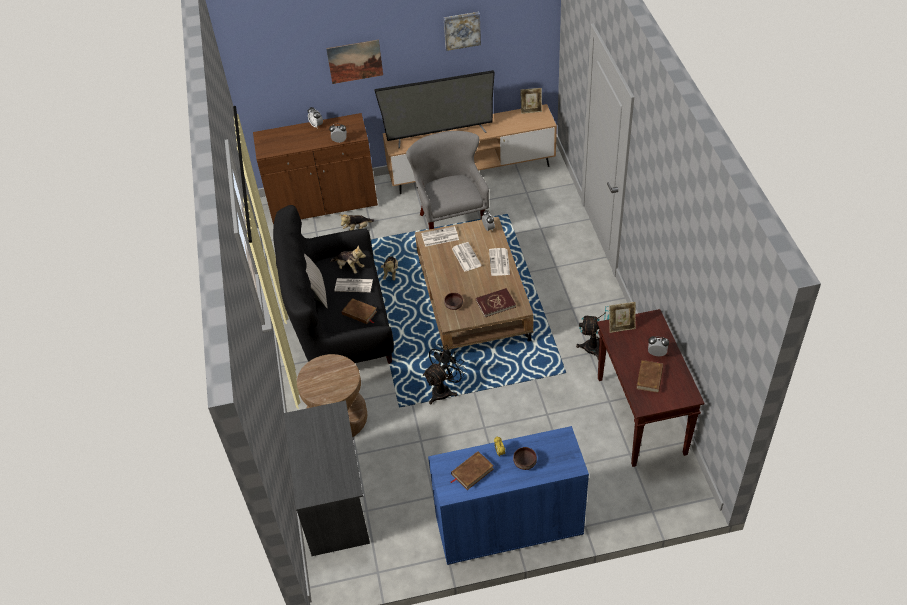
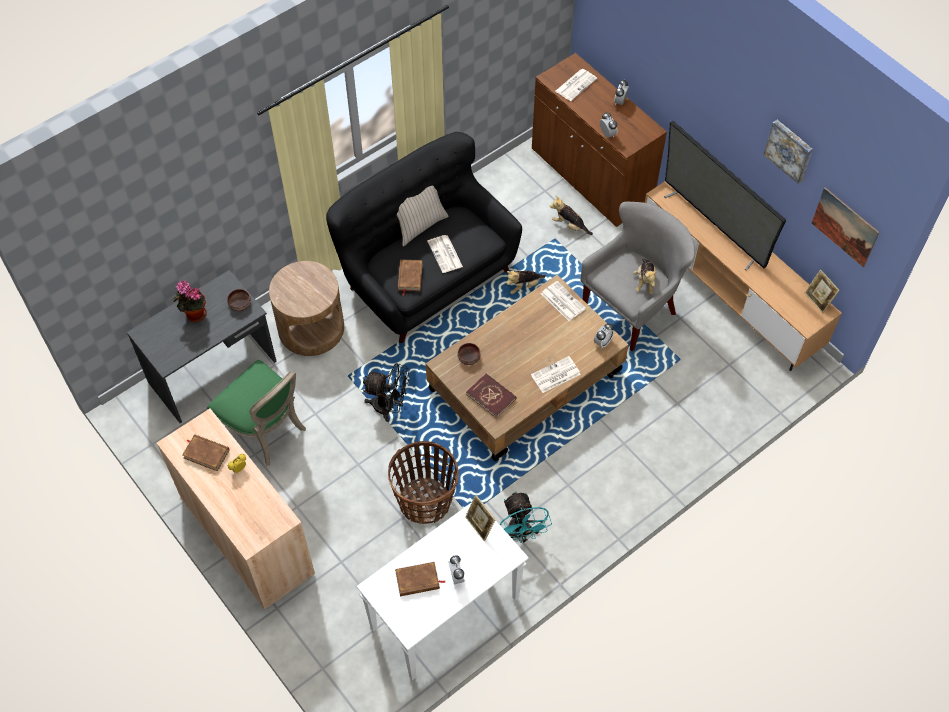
camera: 60 degrees right, 10 degrees up
(312, 452) = (194, 314): none -> potted plant
(349, 267) = (469, 239): plush toy -> plush toy (645, 281)
(355, 61) = (682, 78): picture -> picture (845, 227)
(415, 480) = (266, 430): none -> green chair
(466, 257) = (546, 339): newspaper -> newspaper (576, 84)
(509, 526) = (247, 536): blue cabinet -> beige cabinet
(524, 462) = (236, 496): brown bowl -> brown bowl (239, 304)
(541, 395) = (425, 501): none -> basket
(642, 416) = (444, 615): brown console table -> white console table

